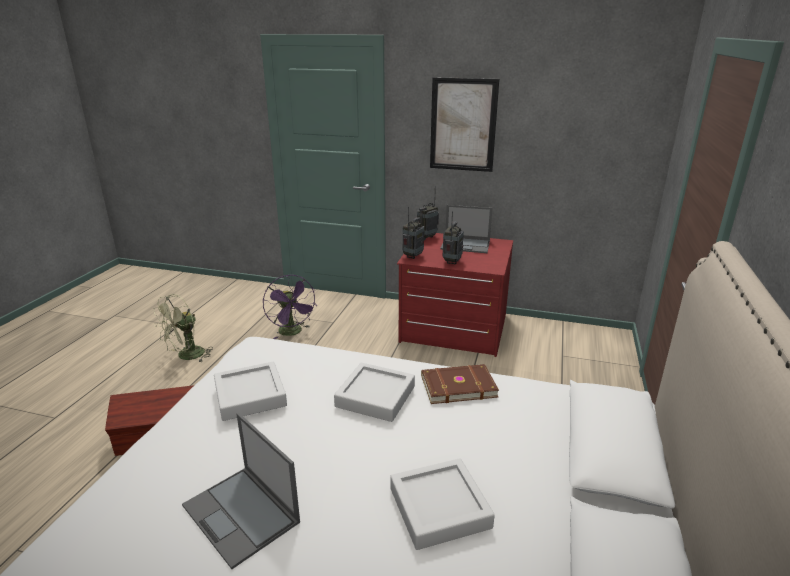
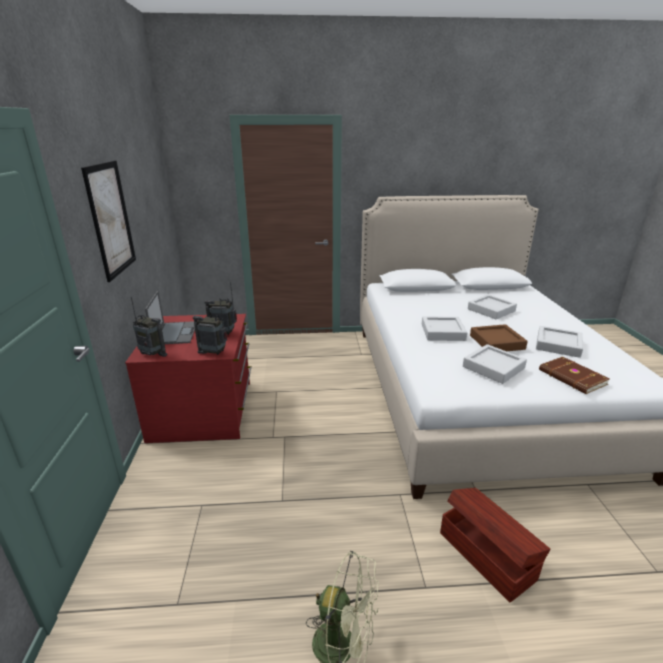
camera: 110 degrees left, 0 degrees up
(242, 514) = (558, 345): laptop -> grey tray
(293, 332) = (237, 537): purple fan -> none
(306, 436) = (496, 342): none -> brown tray
(457, 386) = (406, 315): brown book -> brown book (572, 377)

